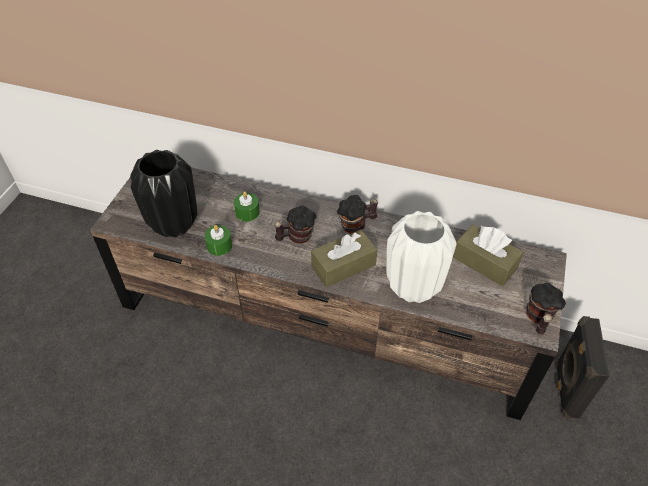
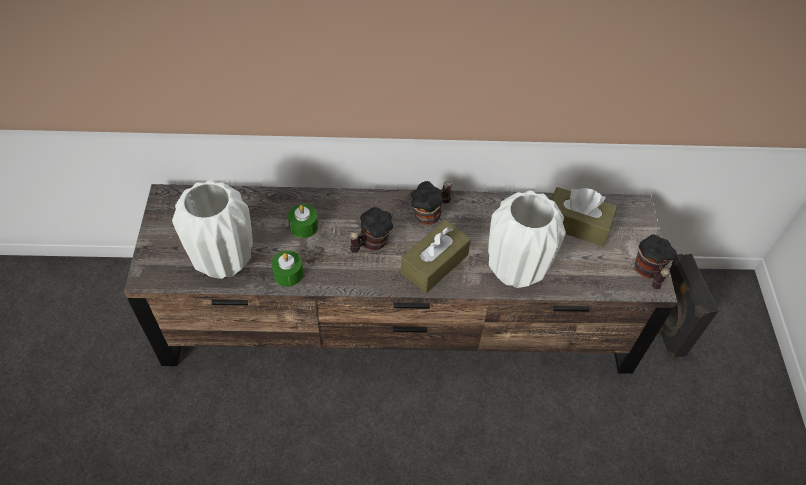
camera: 20 degrees left, 5 degrees up
(174, 225) = (224, 261): black vase -> white vase

